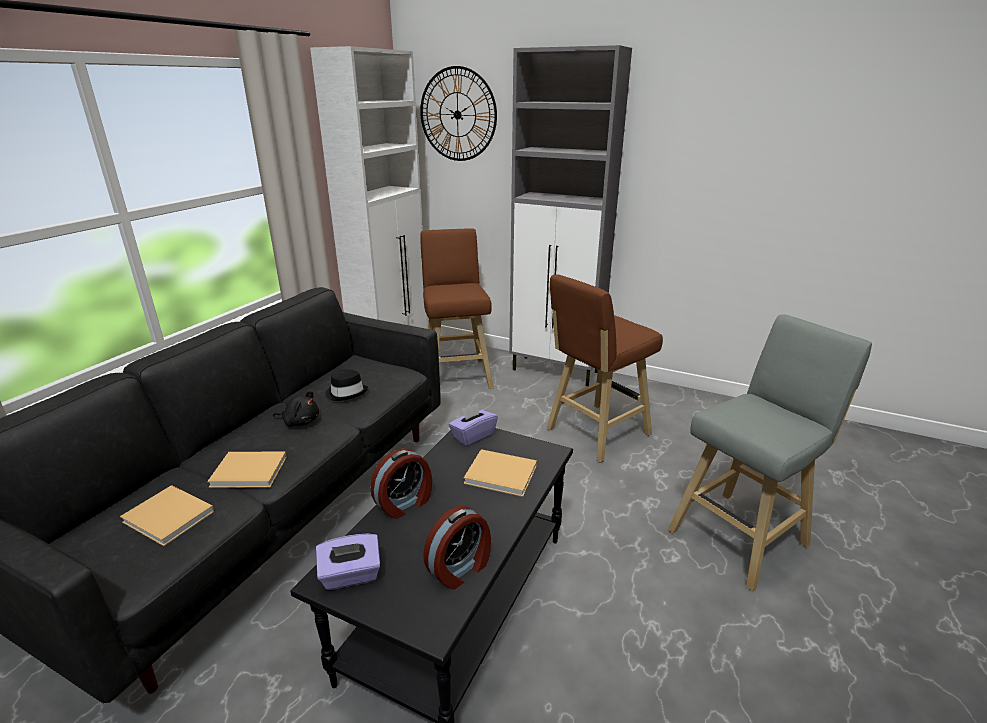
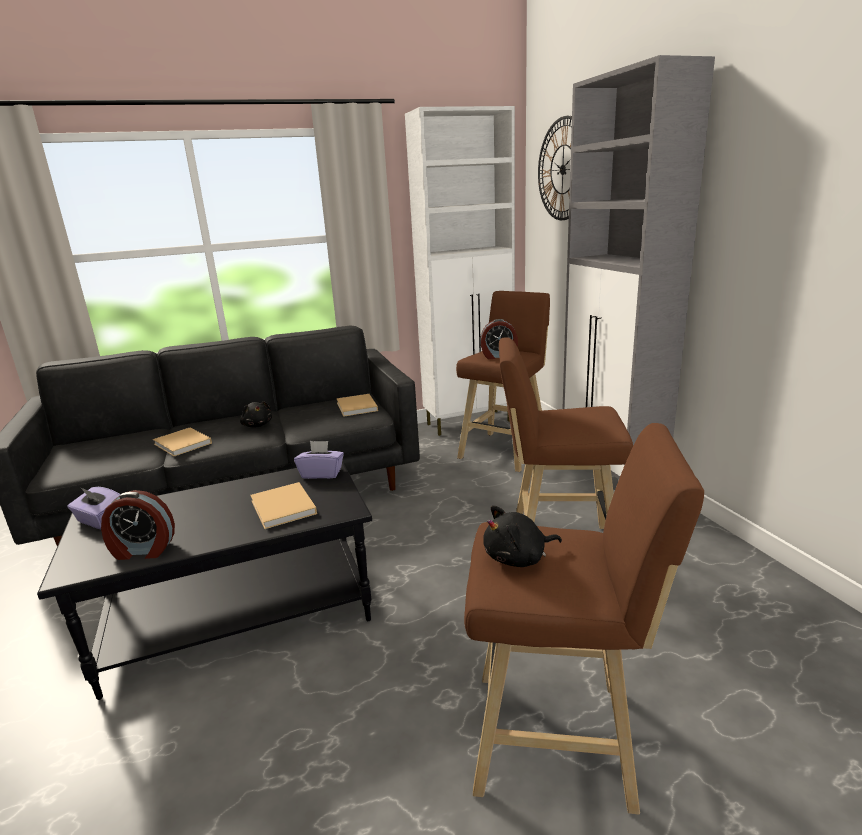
camera: 45 degrees right, 5 degrees down
(170, 517) = (114, 452): beige book -> beige book (357, 407)
(346, 392) = (315, 416): black hat -> none
(405, 503) = (199, 496): alarm clock -> alarm clock (499, 356)
(742, 535) = (561, 739): grey stool -> brown stool
(757, 423) = (518, 558): none -> black plush toy

